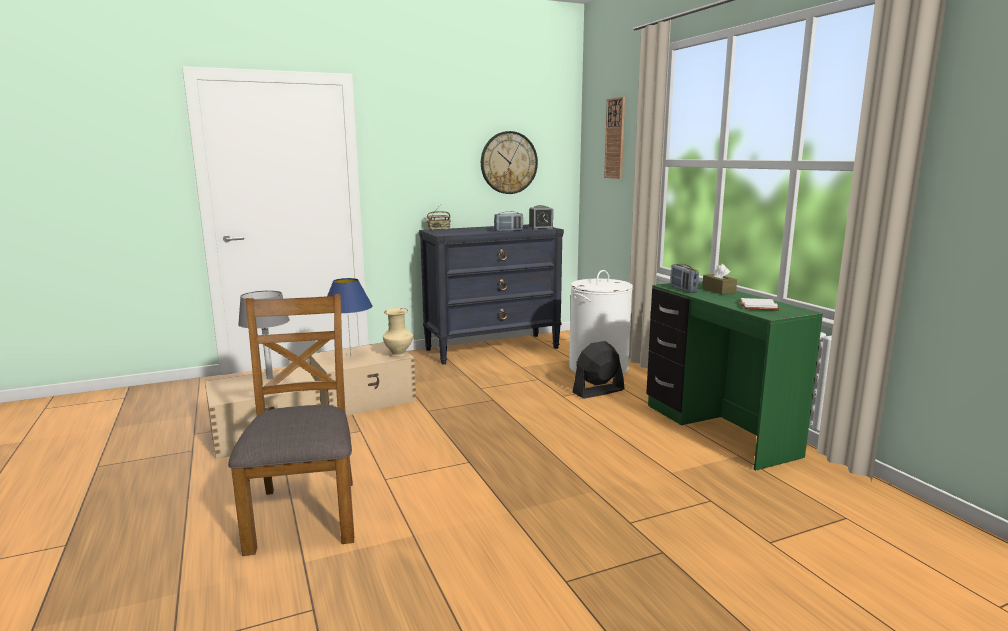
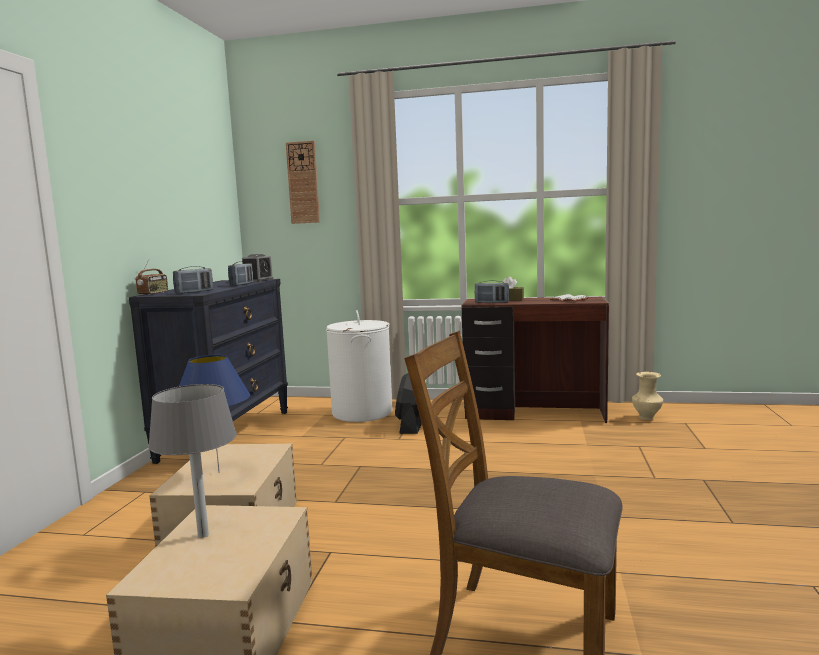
camera: 55 degrees left, 5 degrees down
(399, 355) = (270, 448): beige vase -> beige vase (647, 417)
(452, 232) = (194, 292): none -> radio
(508, 162) = (193, 208): wall clock -> none
(717, 430) = (534, 414): green desk -> brown desk

